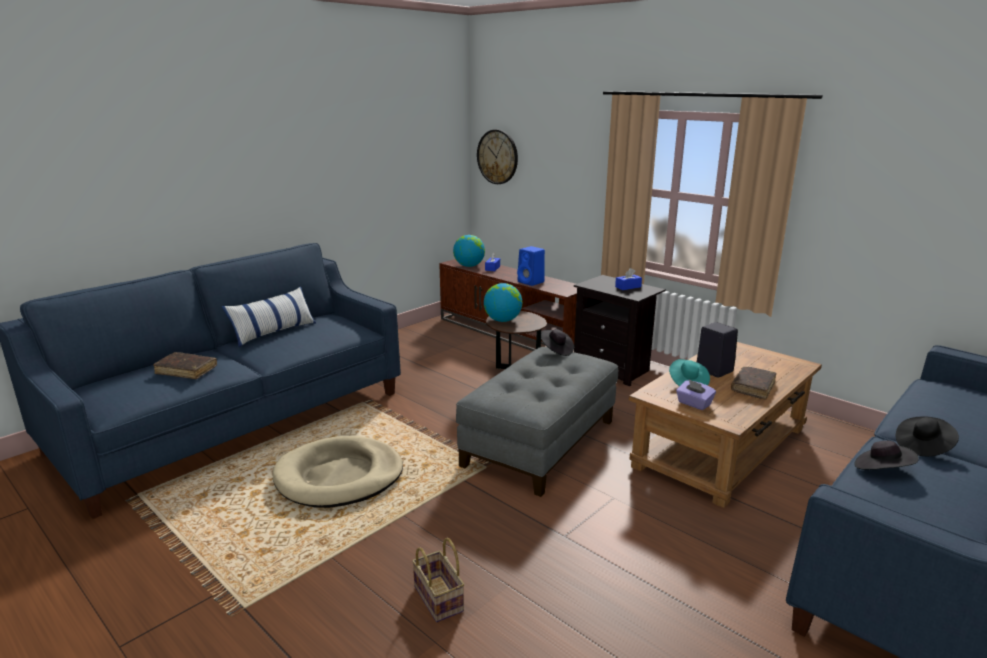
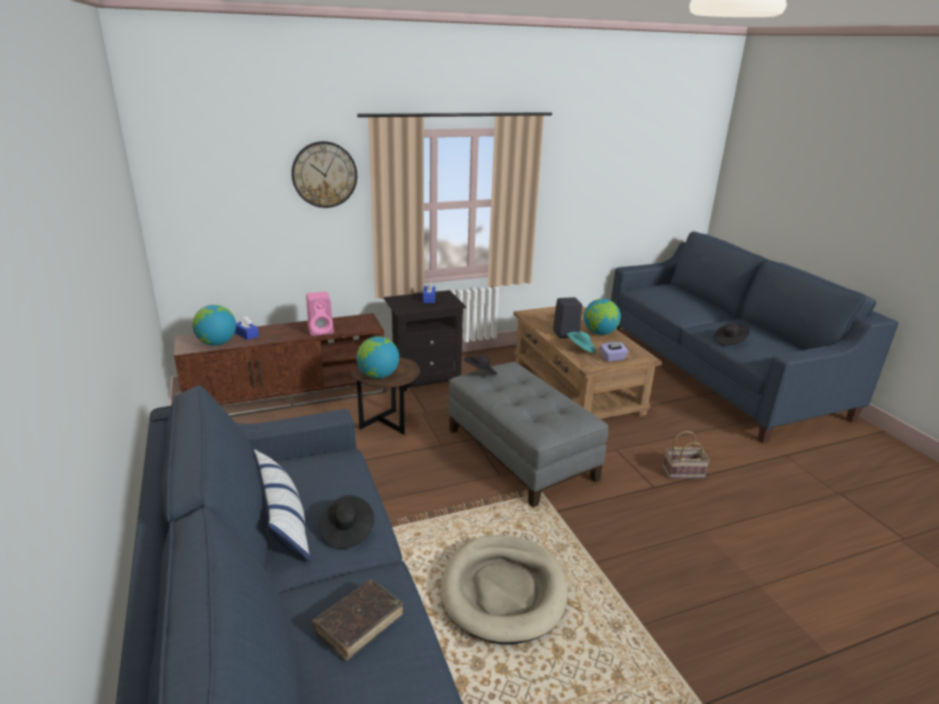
camera: 65 degrees left, 5 degrees up
(440, 599) = (712, 571): basket -> basket (684, 472)
(497, 157) = (193, 200): wall clock -> wall clock (324, 174)
(531, 282) = (321, 330): blue speaker -> pink speaker
(753, 387) = (599, 333): brown book -> globe
(922, 446) = (711, 322): black hat -> black hat (347, 531)

